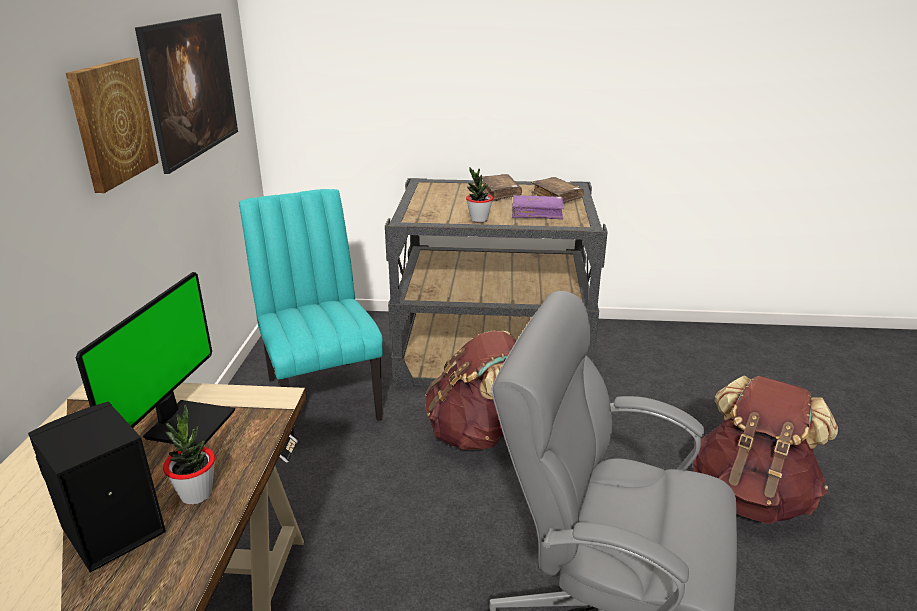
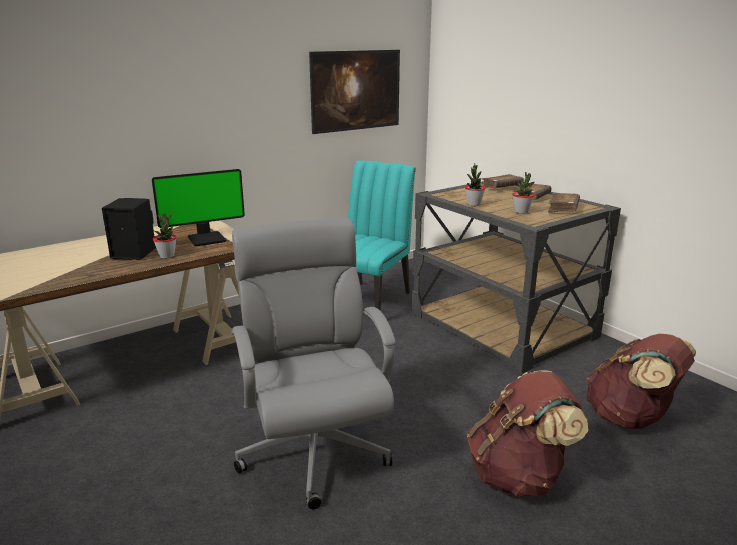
camera: 50 degrees right, 5 degrees down
(112, 122) = (274, 98): picture -> none
(445, 189) = (502, 187): none -> brown book
(476, 433) = (413, 353): brown backpack -> brown backpack (631, 418)
(537, 213) = (521, 212): purple book -> potted plant

